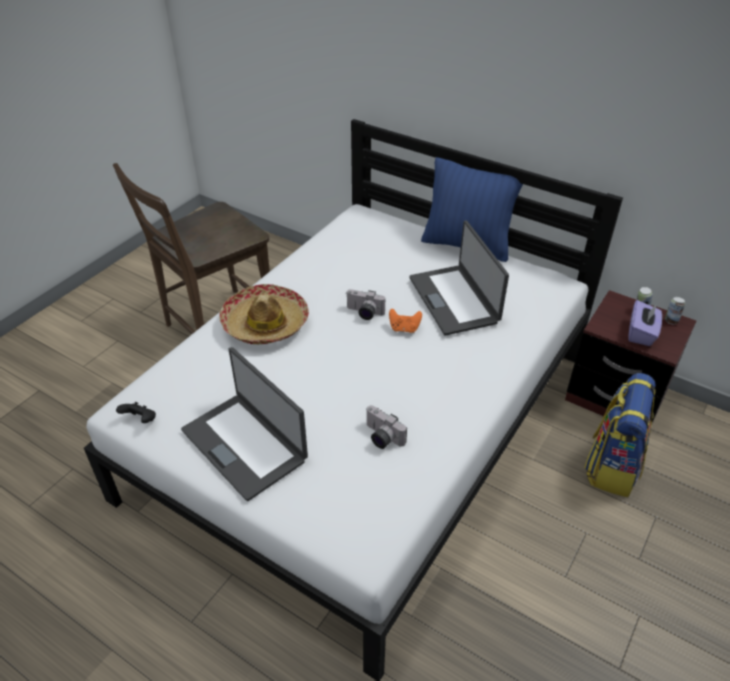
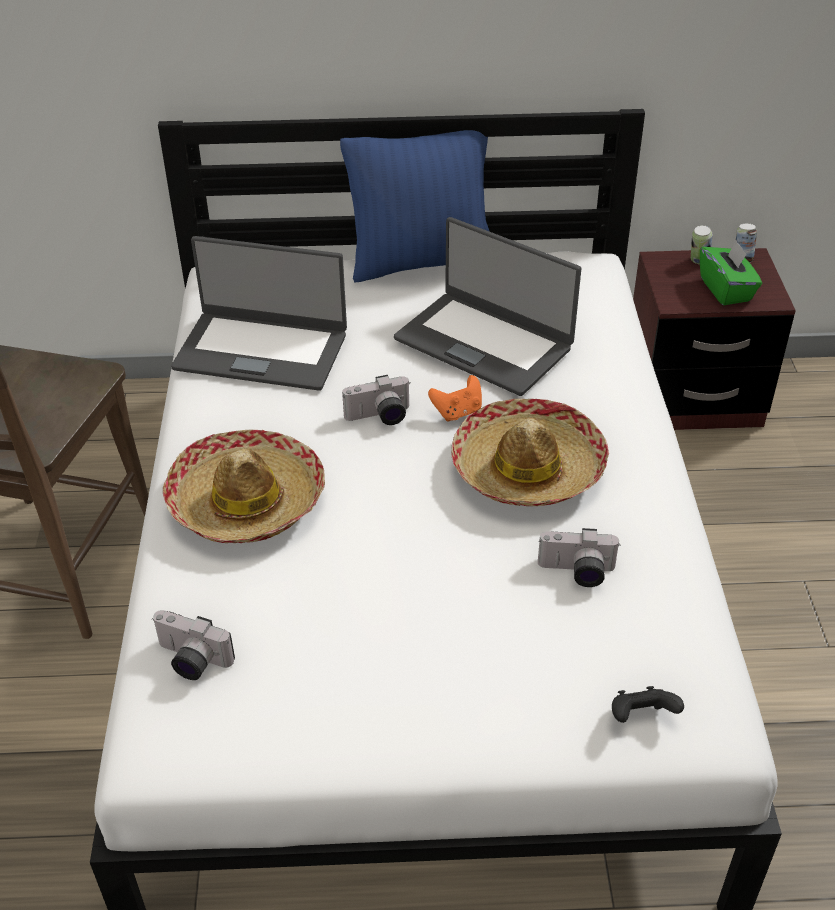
camera: 35 degrees left, 0 degrees up
(140, 420) = (200, 748): black game controller -> black game controller (641, 717)
(173, 381) = (190, 661): none -> camera
(245, 444) = (405, 687): laptop -> laptop (262, 350)
(411, 373) = (527, 468): none -> hat
(612, 465) = (760, 484): backpack -> none
(641, 333) = (726, 290): purple tissue box -> green tissue box

